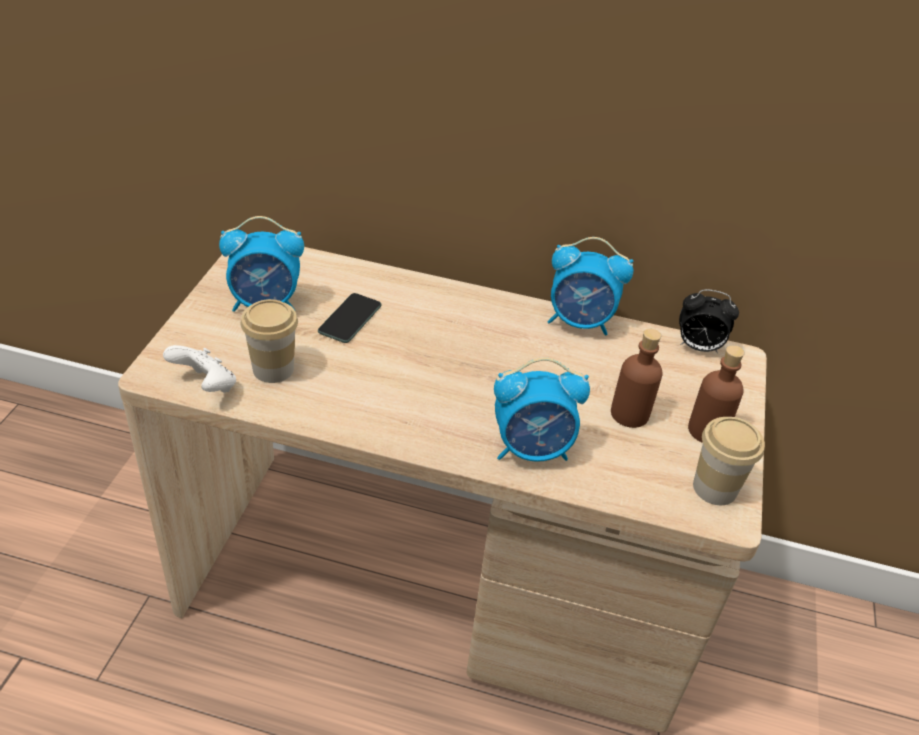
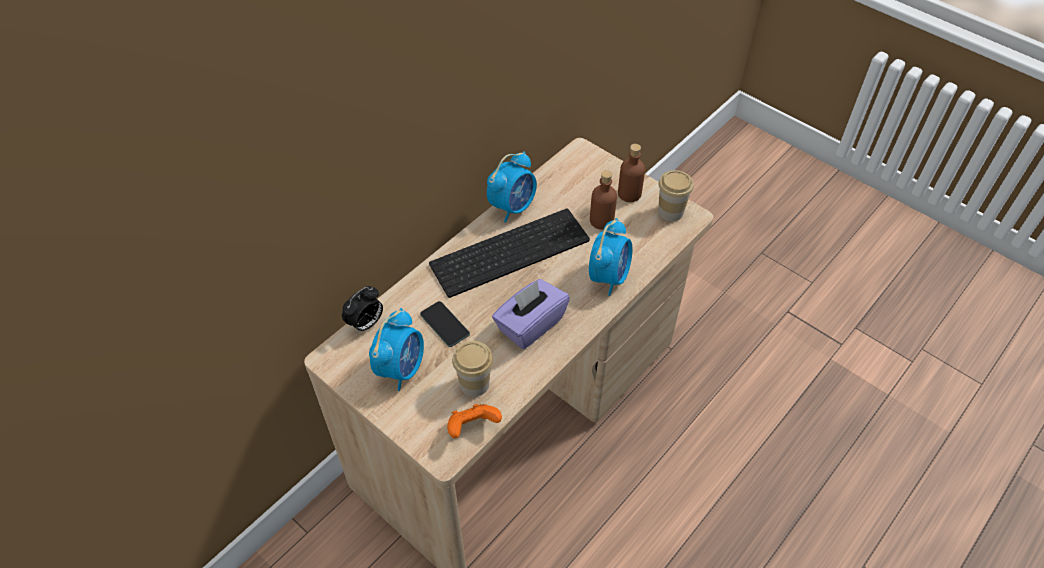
camera: 60 degrees left, 10 degrees up
(206, 386) = (472, 427): white game controller -> orange game controller
(395, 392) = (530, 324): none -> purple tissue box
(506, 340) = (510, 249): none -> keyboard
(698, 347) = (563, 164): alarm clock -> alarm clock (366, 324)

